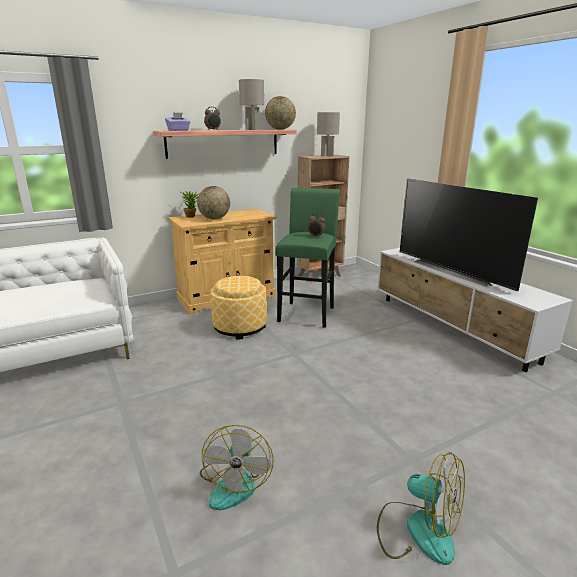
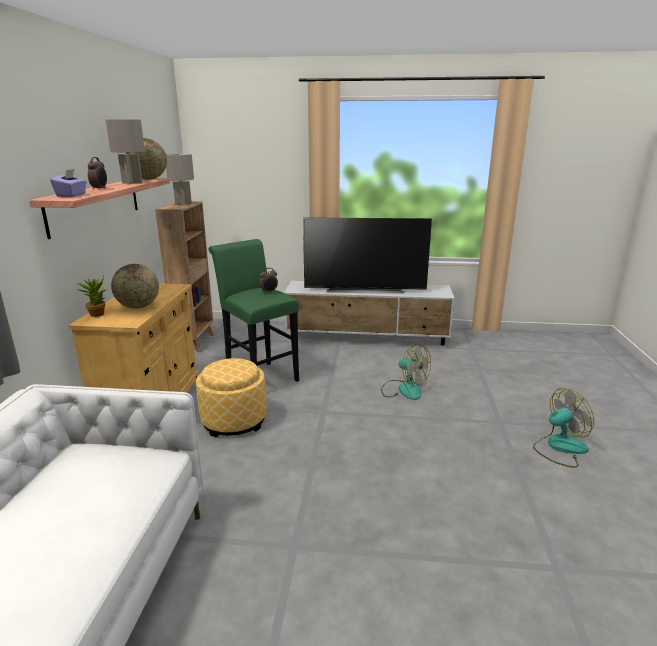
camera: 55 degrees left, 0 degrees up
(235, 482) = (476, 505): fan -> fan (404, 389)

